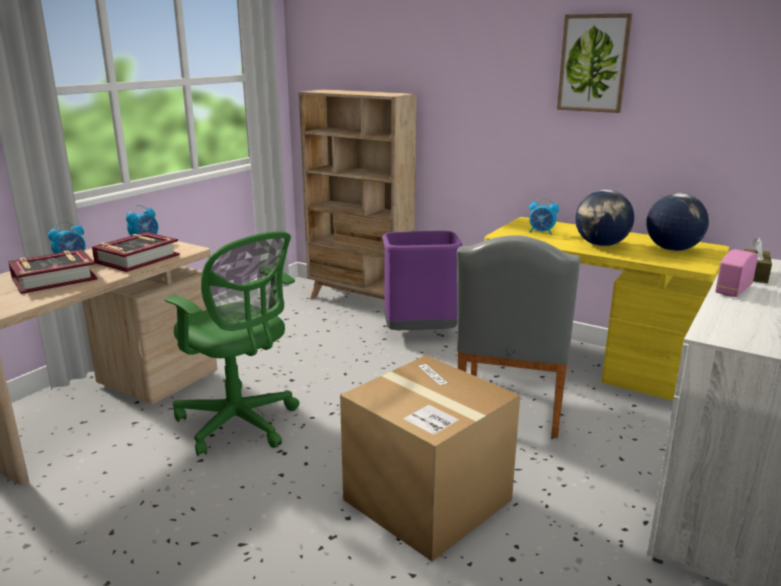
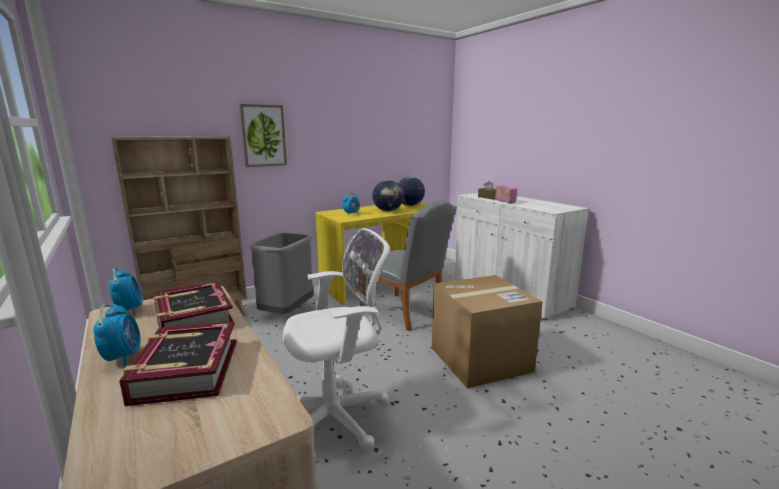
camera: 65 degrees left, 5 degrees down
(240, 424) = (336, 416): green office chair -> white office chair
(420, 333) = (286, 312): purple trash can -> grey trash can
(593, 63) = (343, 112): picture -> picture (263, 135)

